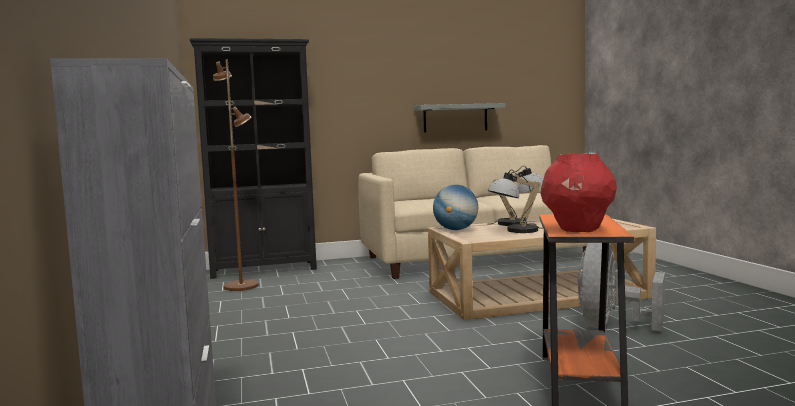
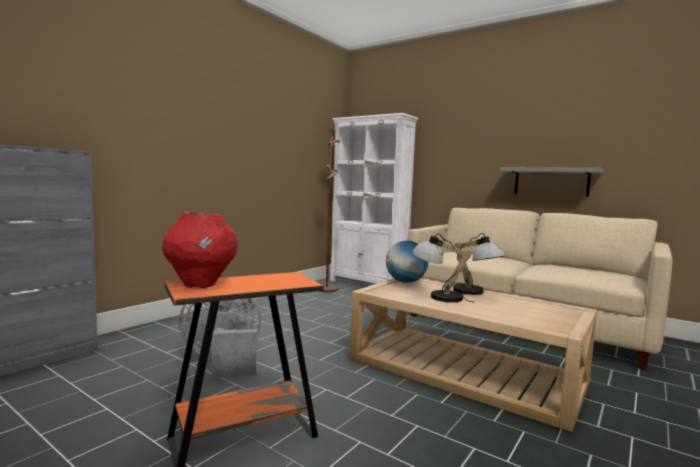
camera: 50 degrees right, 0 degrees up
(264, 269) = (368, 284): black bookcase -> white bookcase
(610, 326) = (423, 423): grey fan -> grey fan (223, 361)

